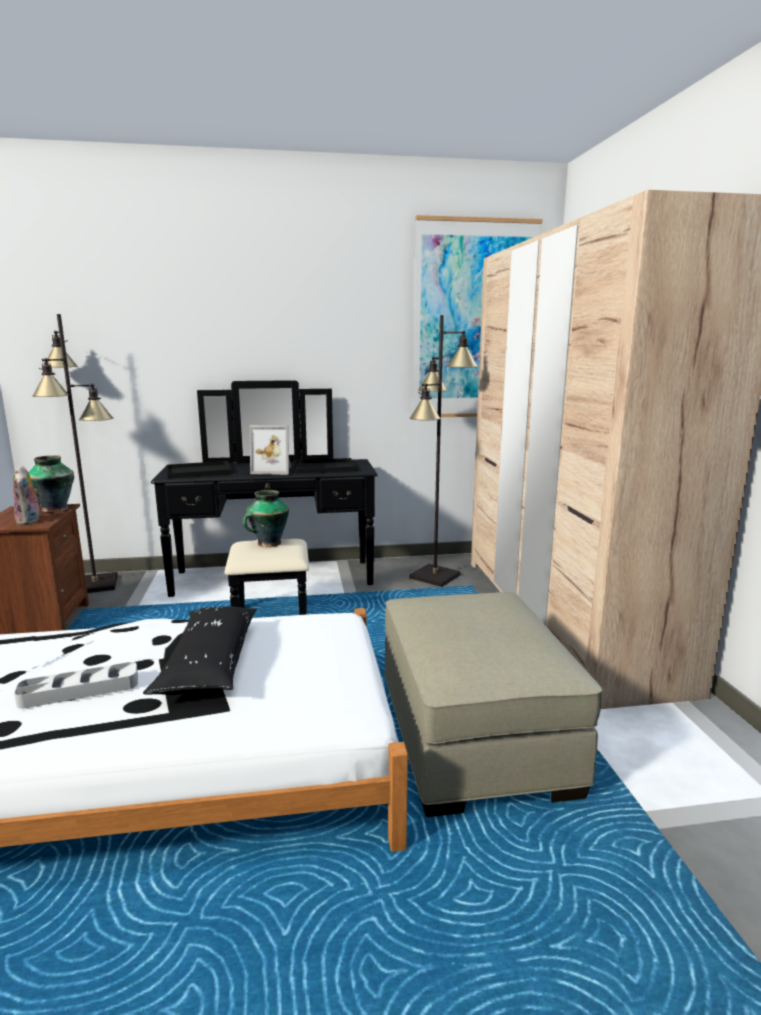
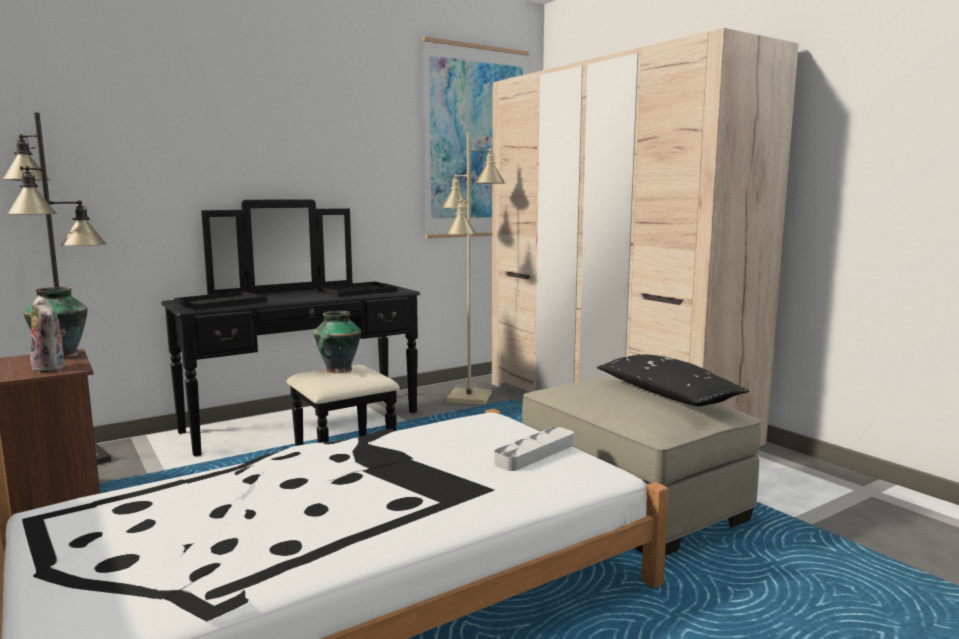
camera: 25 degrees left, 5 degrees down
(79, 690) = (321, 505): grey tray -> grey tray (535, 454)
(209, 663) = (420, 464): black pillow -> black pillow (666, 395)
(273, 470) = (307, 296): picture frame -> none
(435, 577) = (469, 398): black floor lamp -> beige floor lamp

